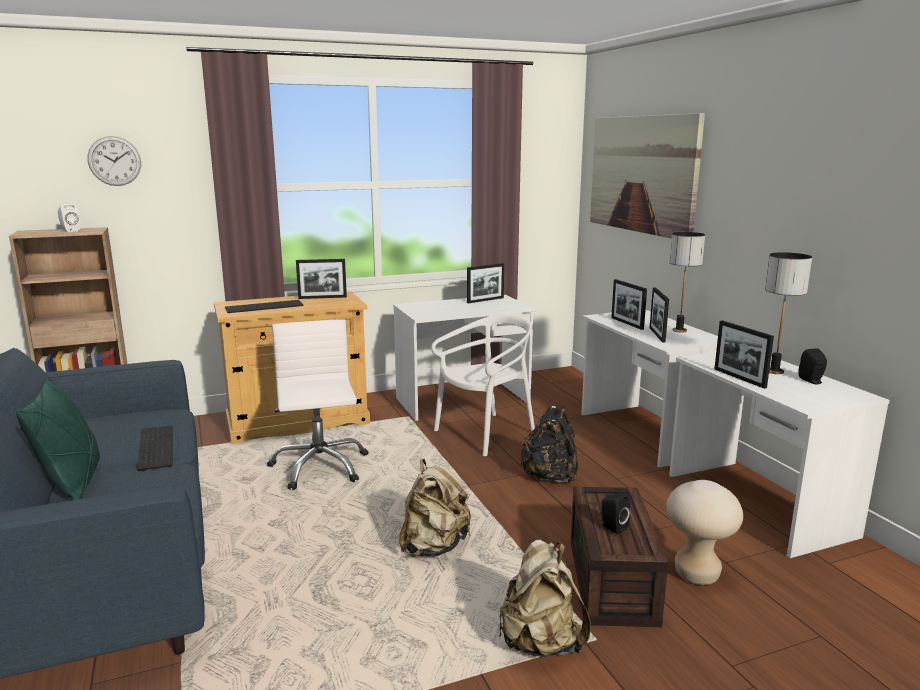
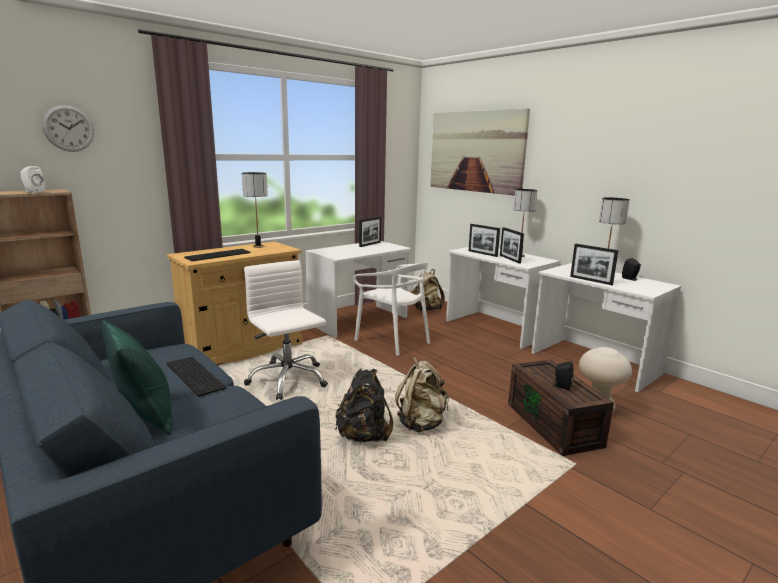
camera: 20 degrees left, 0 degrees up
(322, 297) = (258, 246): picture frame -> table lamp
(485, 433) = (393, 340): white chair -> white chair turned 105 degrees clockwise
(540, 643) = (545, 474): beige backpack -> beige backpack (426, 309)
(550, 476) = (460, 363): black backpack -> black backpack (364, 436)

